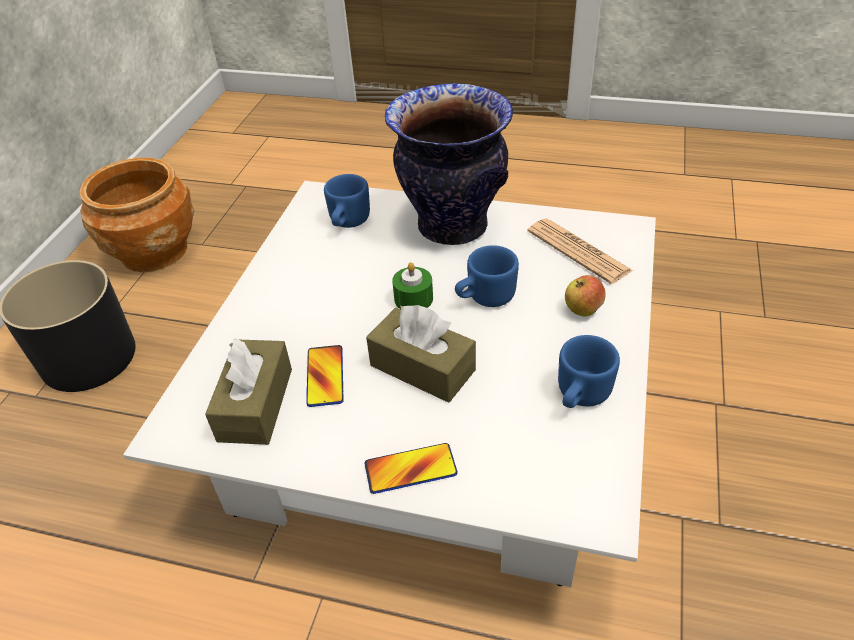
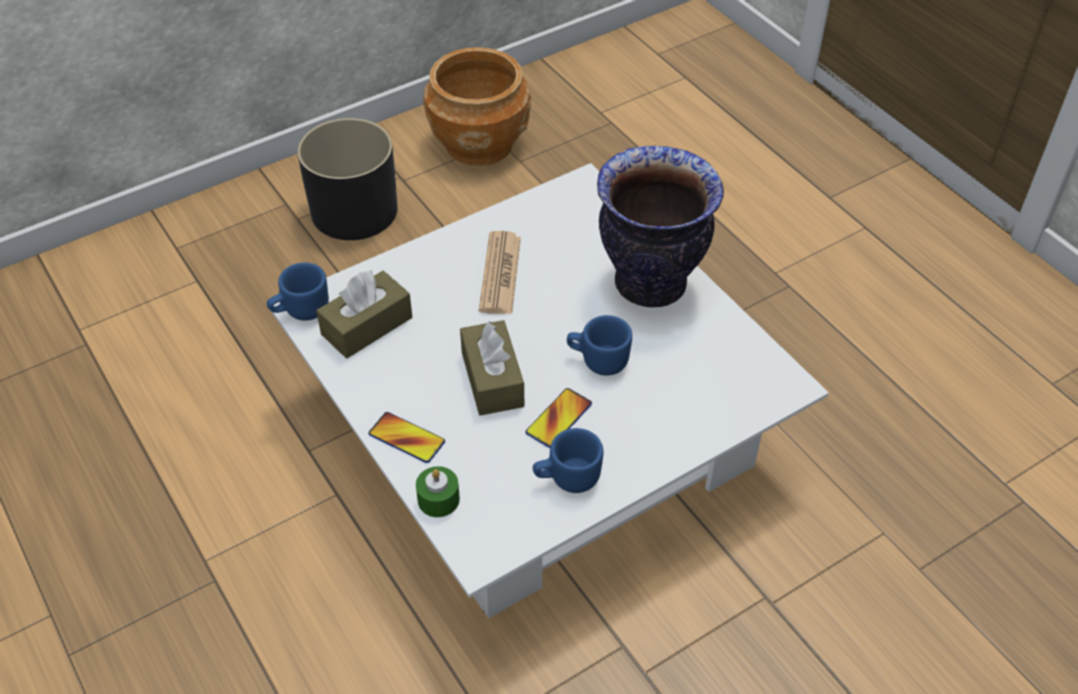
camera: 40 degrees right, 5 degrees up
(325, 376) = (426, 338): phone -> phone (558, 419)
(347, 223) = (576, 225): blue mug -> blue mug (300, 311)
(413, 299) = (548, 324): green candle -> green candle (438, 499)
(578, 251) = (719, 374): newspaper -> newspaper (500, 274)
(583, 310) = (656, 422): apple -> none

